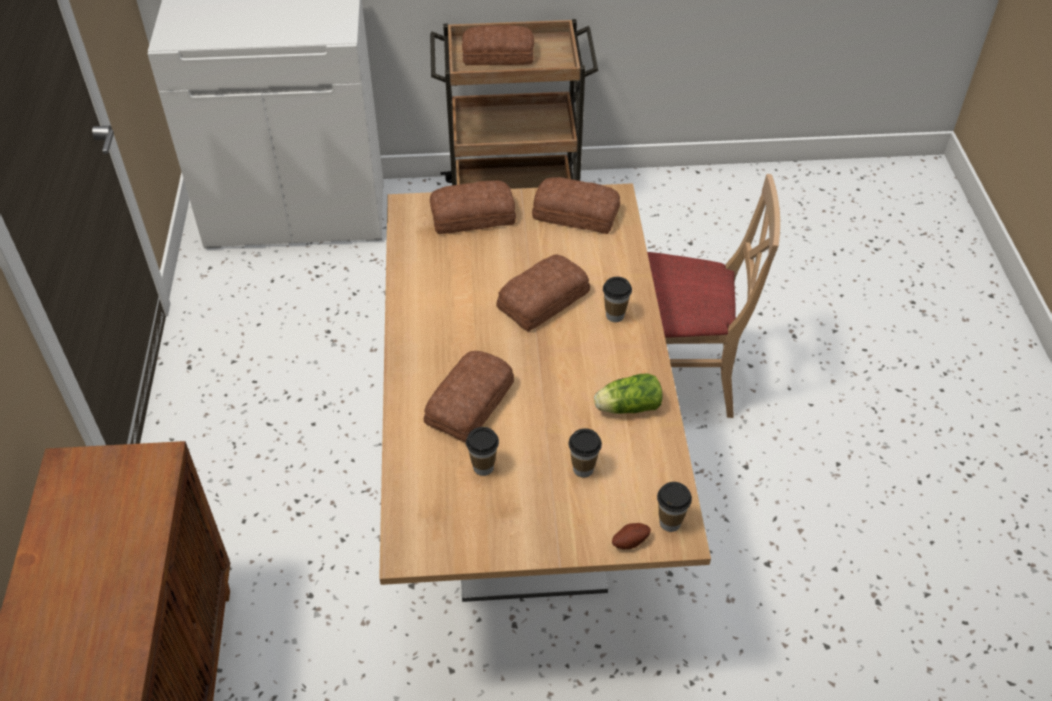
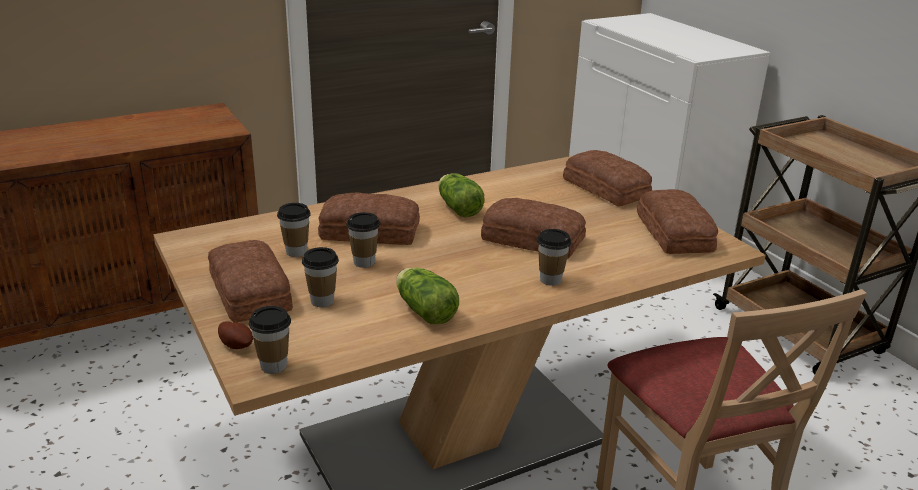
camera: 65 degrees right, 20 degrees down
(454, 326) = (458, 207): none -> lettuce
(499, 55) = (833, 151): bread -> bread (248, 293)
(528, 423) = (364, 262): none -> cup

